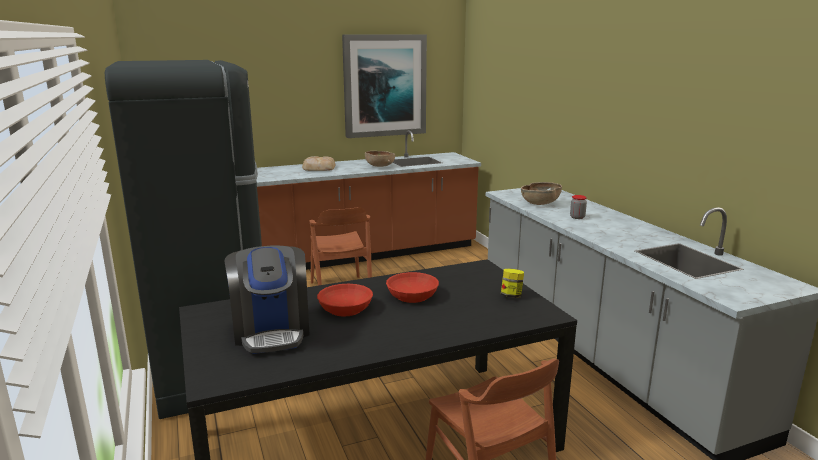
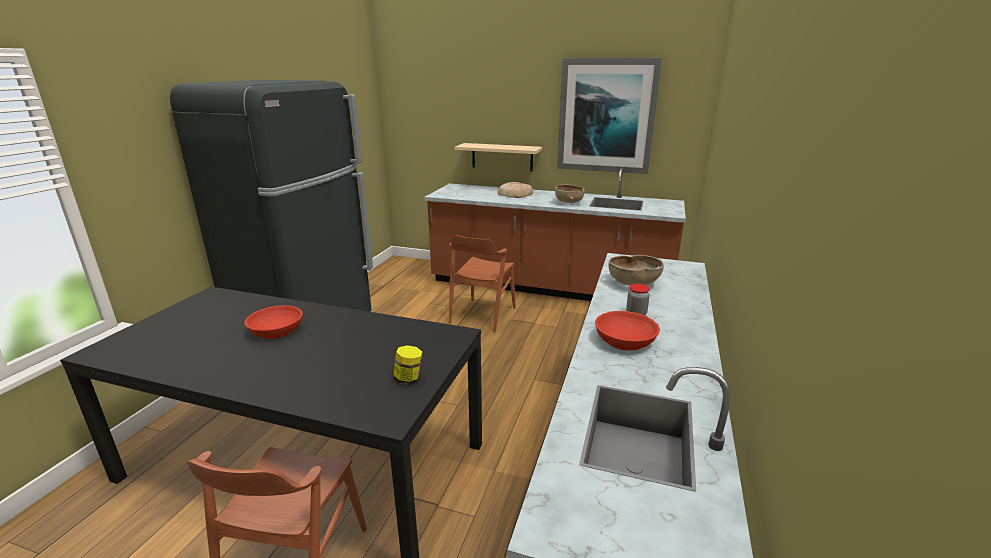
camera: 40 degrees right, 5 degrees up
(272, 331) = (202, 328): coffee machine -> none
(287, 133) = (502, 157): none -> beige shelf
(412, 295) = (340, 340): red bowl -> red bowl (625, 340)

